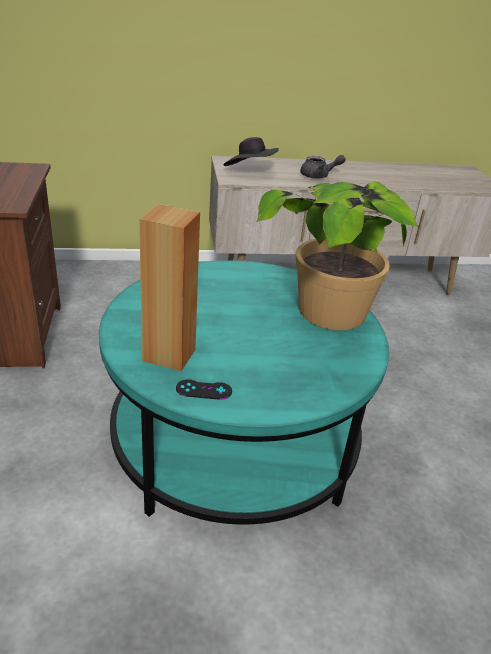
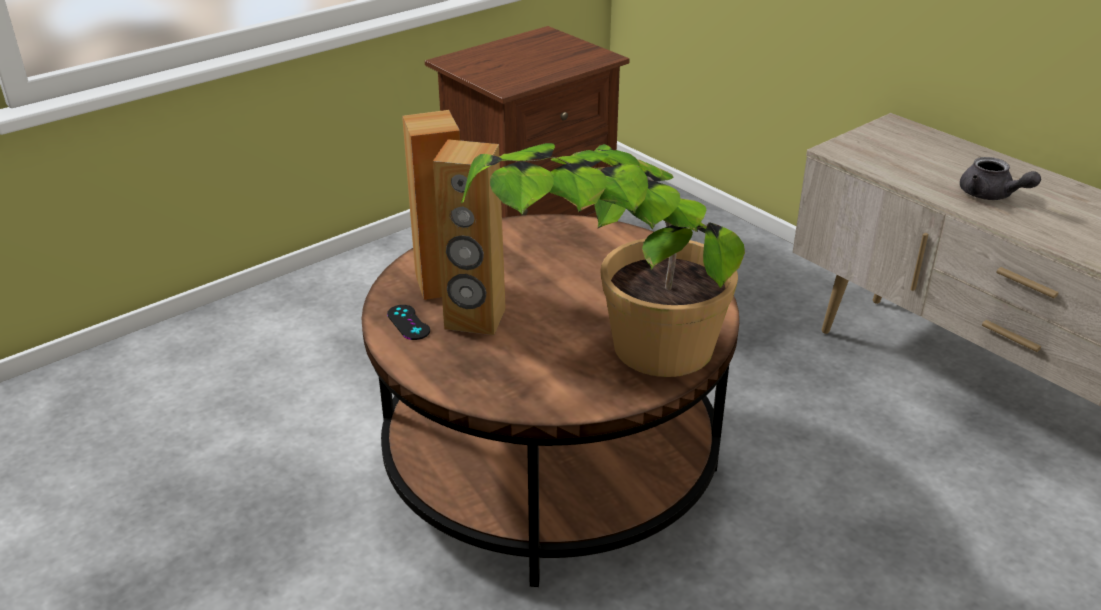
camera: 60 degrees right, 0 degrees up
(232, 360) = (475, 319): none -> brown speaker
(235, 439) = (550, 459): turquoise coffee table -> brown coffee table
(250, 171) = (893, 151): black hat -> none

